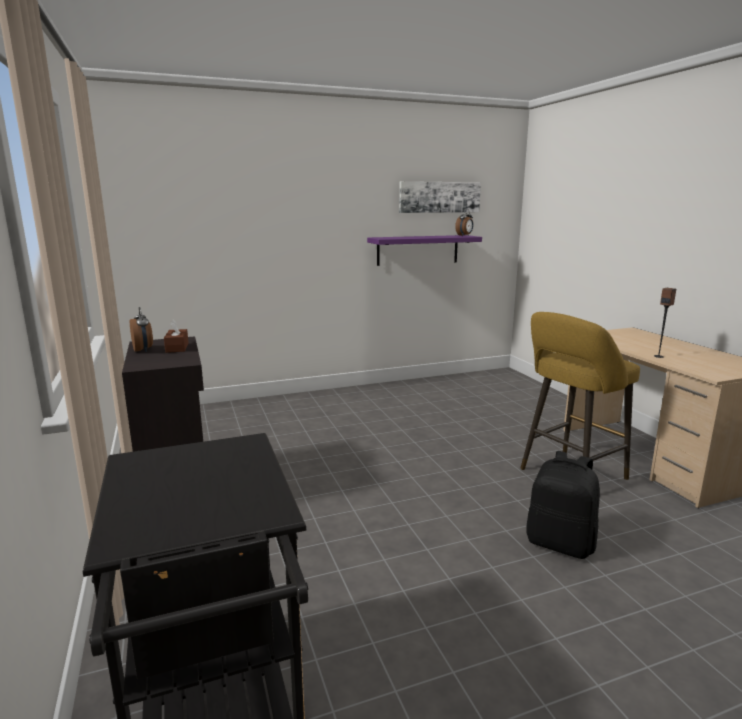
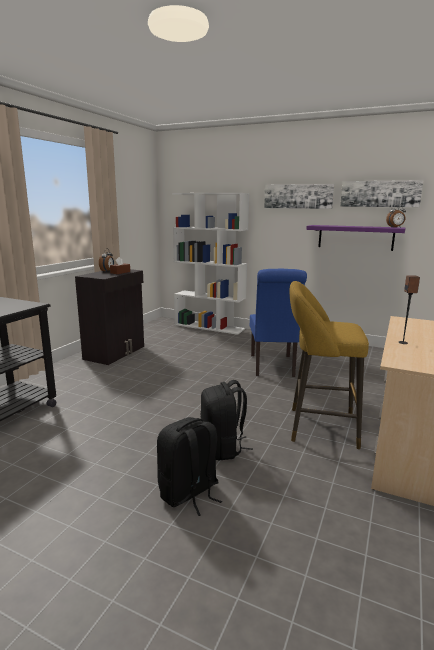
camera: 45 degrees right, 0 degrees up
(237, 406) = (210, 327): none -> white bookcase
(346, 200) = (298, 196): none -> picture
(412, 431) = (273, 367): none -> blue chair
(638, 608) = (189, 493): none -> black backpack

